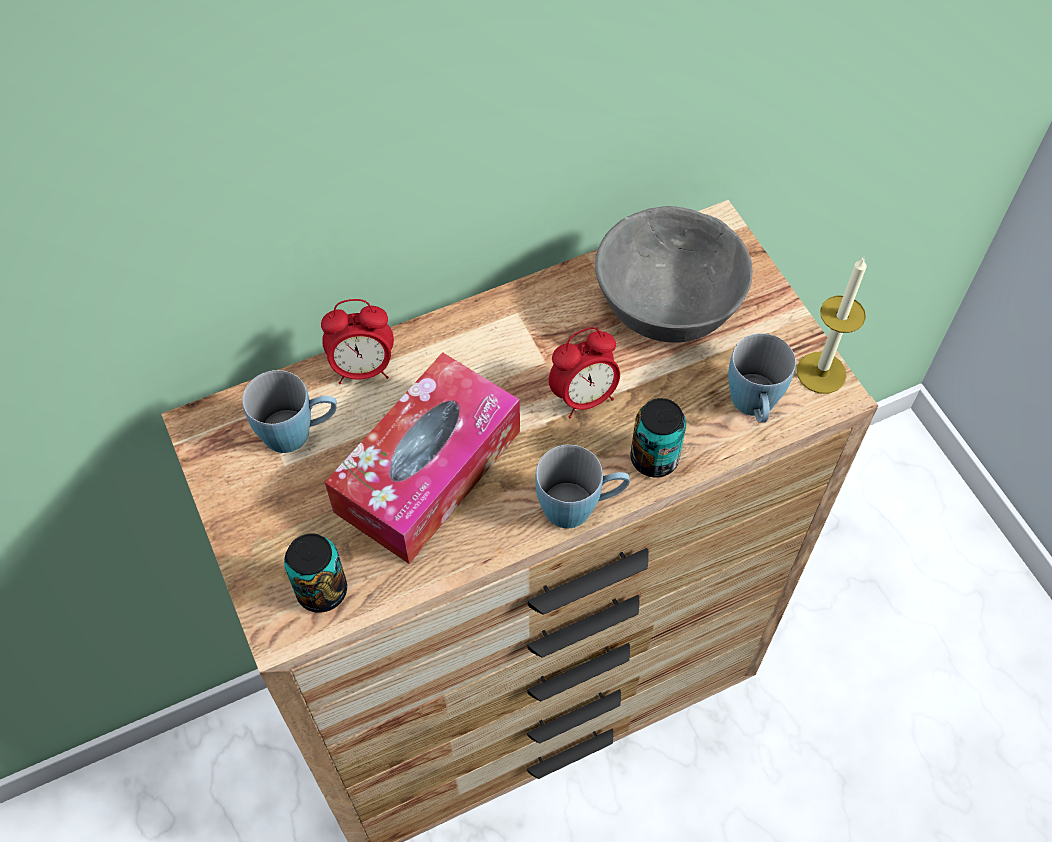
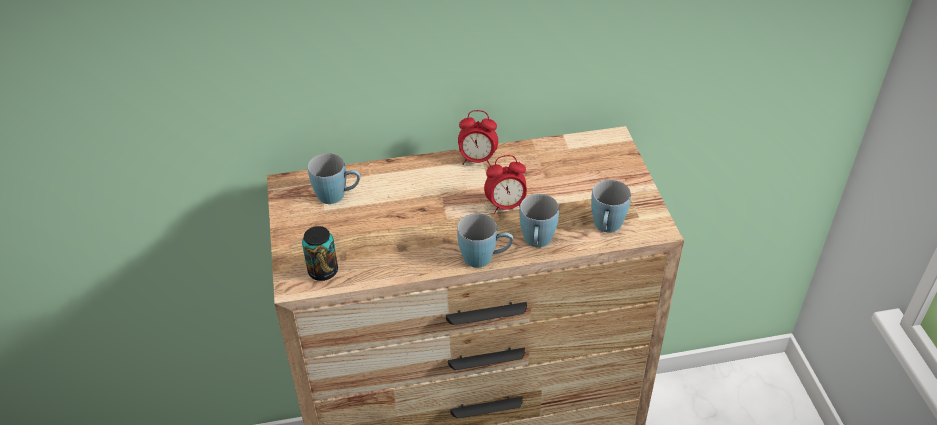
camera: 15 degrees right, 15 degrees down
(363, 368) = (384, 172): alarm clock -> alarm clock (477, 160)
(428, 471) = (403, 226): tissue box -> none
(654, 458) = (537, 242): can -> blue mug
(667, 302) = (571, 169): grey bowl -> none
(821, 372) = (653, 217): candle -> none

